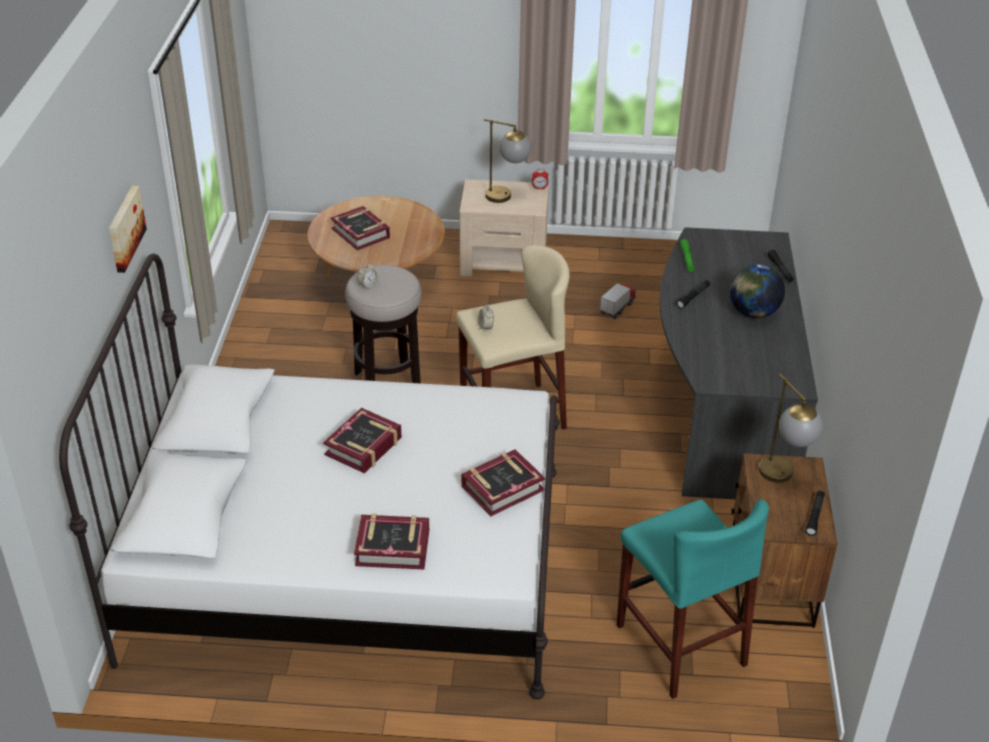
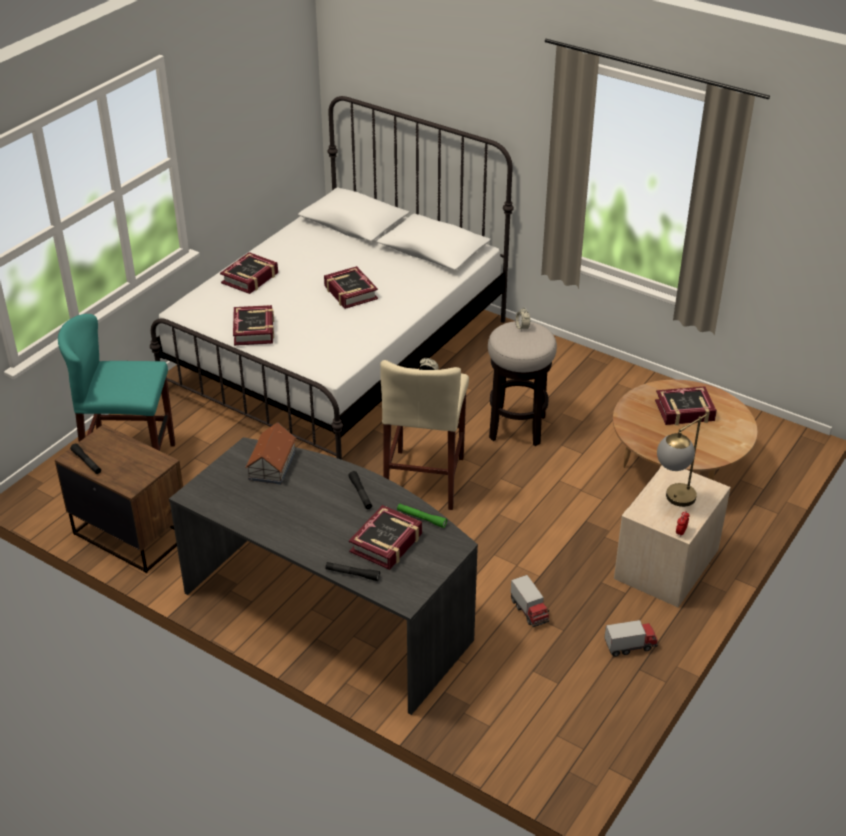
camera: 120 degrees right, 0 degrees up
(124, 228) = (486, 102): picture -> none
(605, 256) = (630, 646): none -> toy truck
(713, 358) = (271, 465): none -> toy house
(731, 266) = (386, 543): none -> book
(753, 313) = (306, 520): globe -> none
(783, 479) = (134, 466): table lamp -> none

